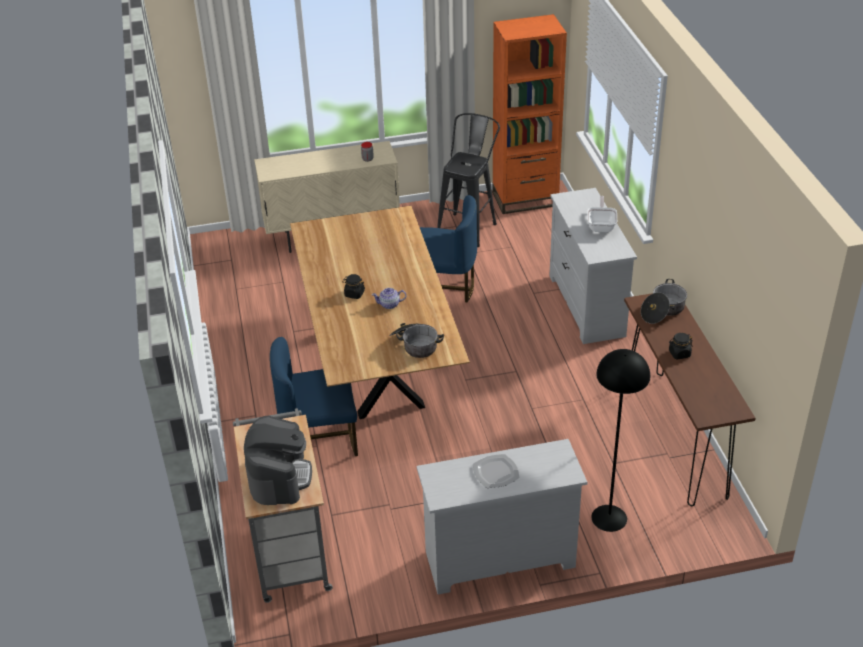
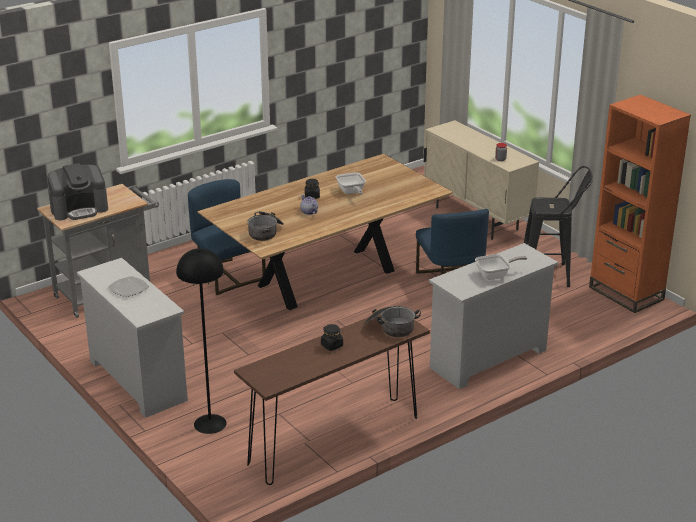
camera: 65 degrees right, 10 degrees down
(365, 266) = (351, 192): none -> frying pan

